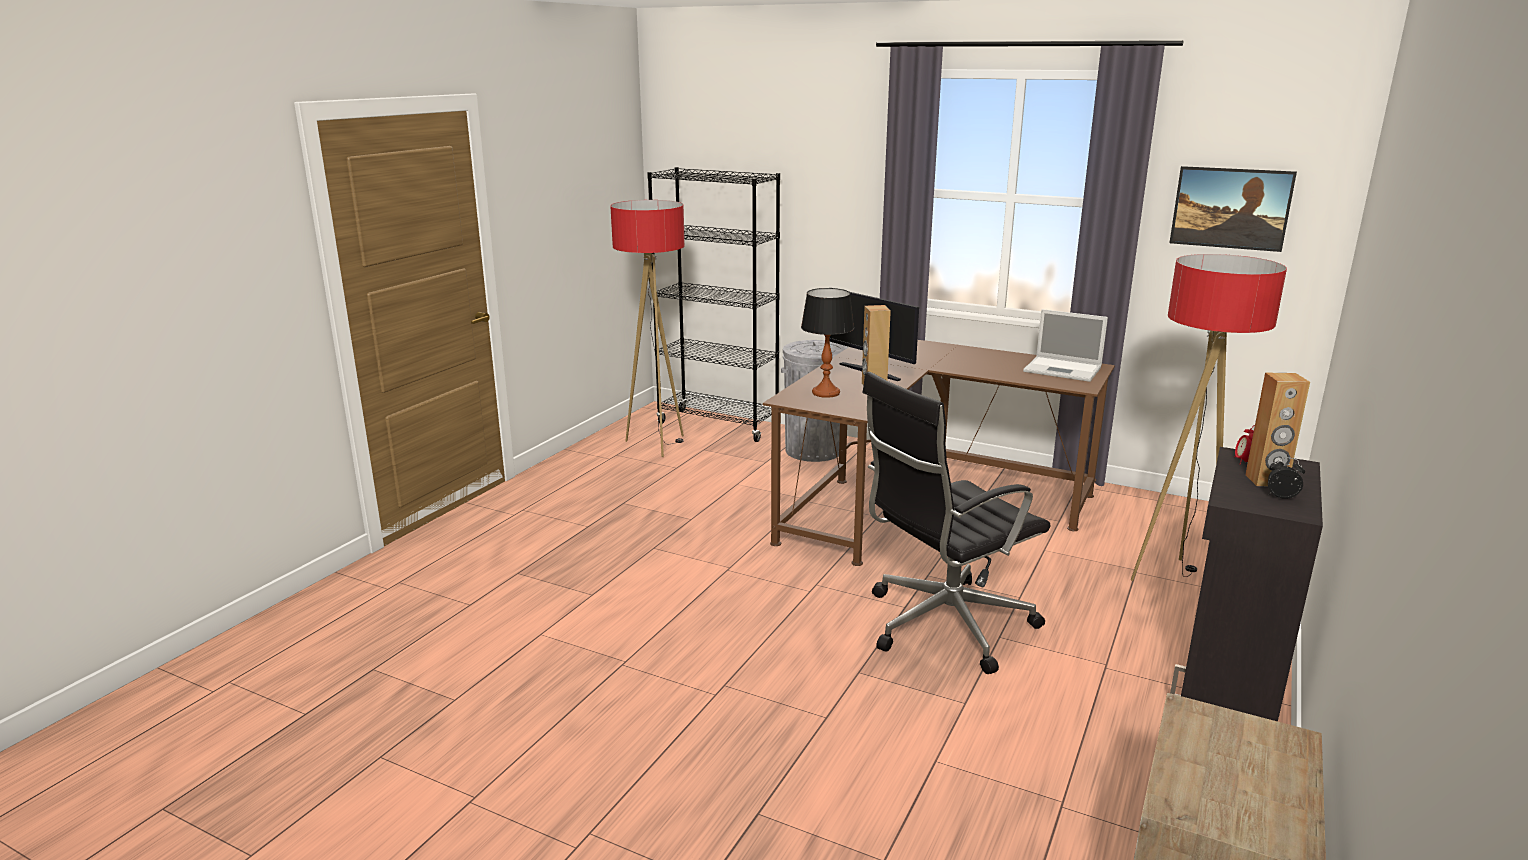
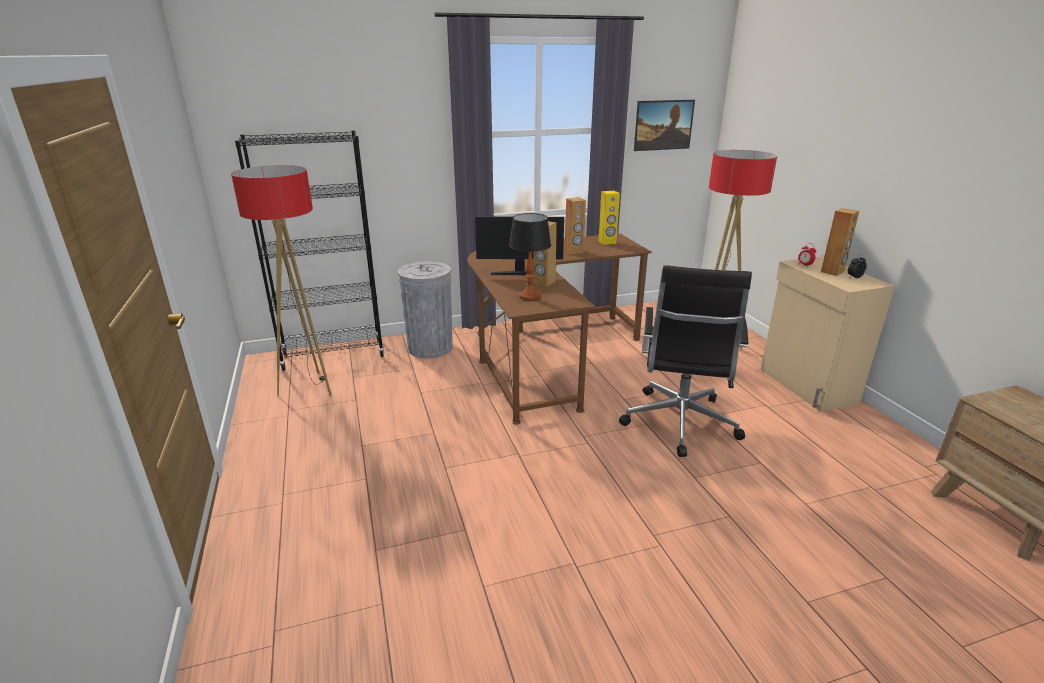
camera: 45 degrees left, 5 degrees up
(991, 368) = (574, 251): none -> brown speaker
(1064, 370) = (607, 242): laptop -> yellow speaker
(1227, 678) = (806, 386): black cabinet -> beige cabinet

